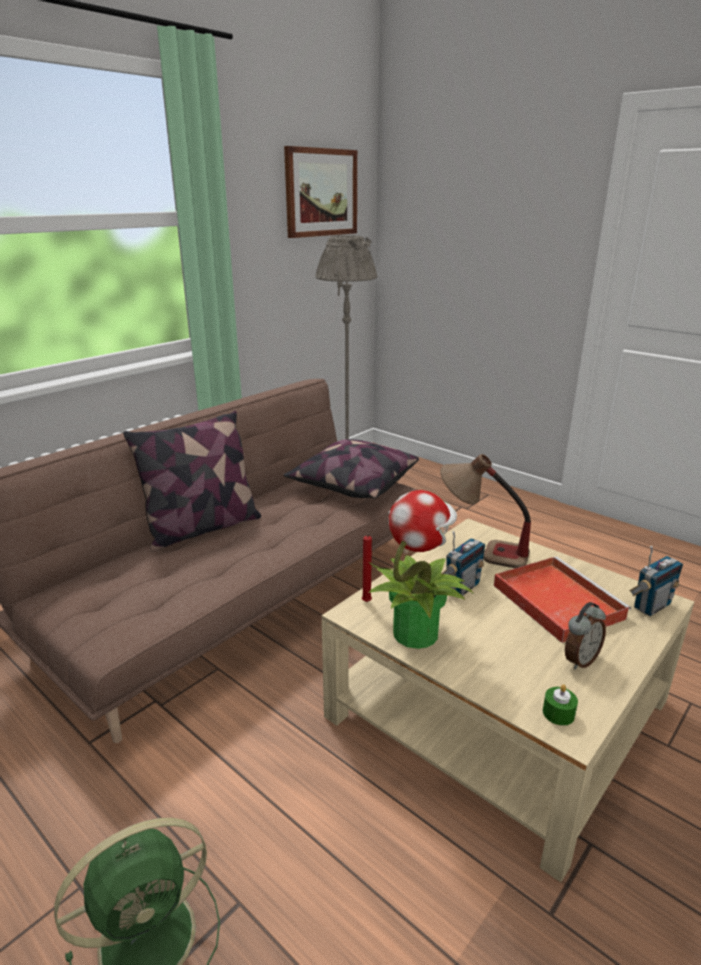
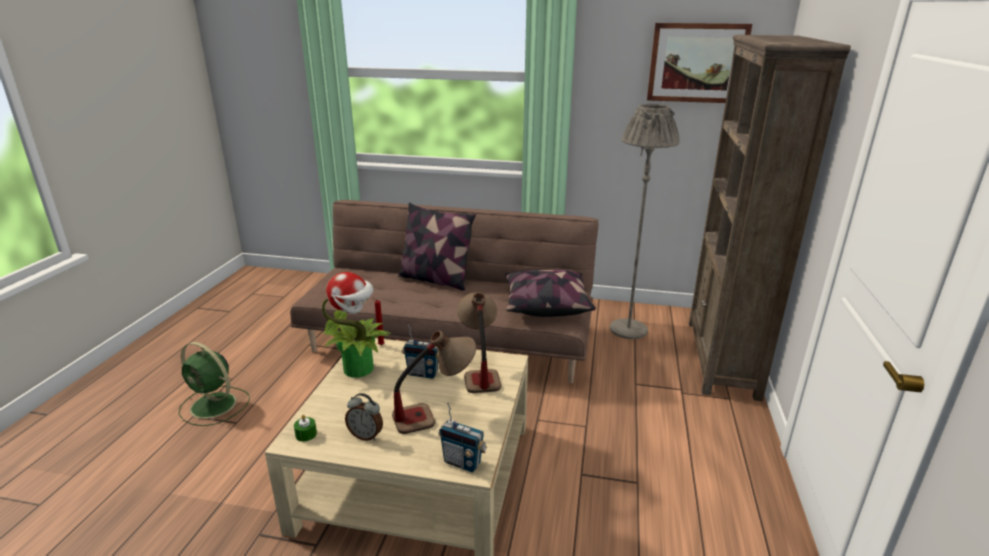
camera: 60 degrees right, 0 degrees up
(433, 474) = (721, 358): none -> brown bookcase
(555, 600) = (435, 414): red tray -> table lamp

